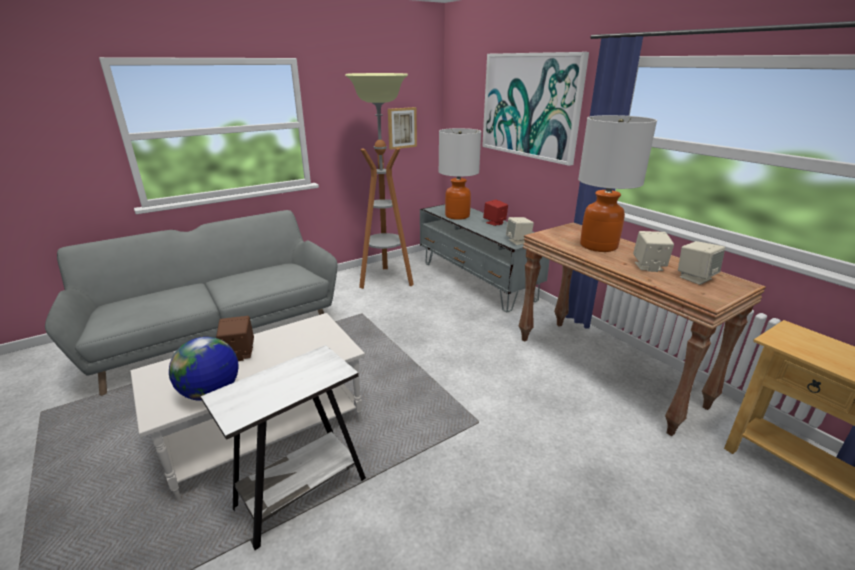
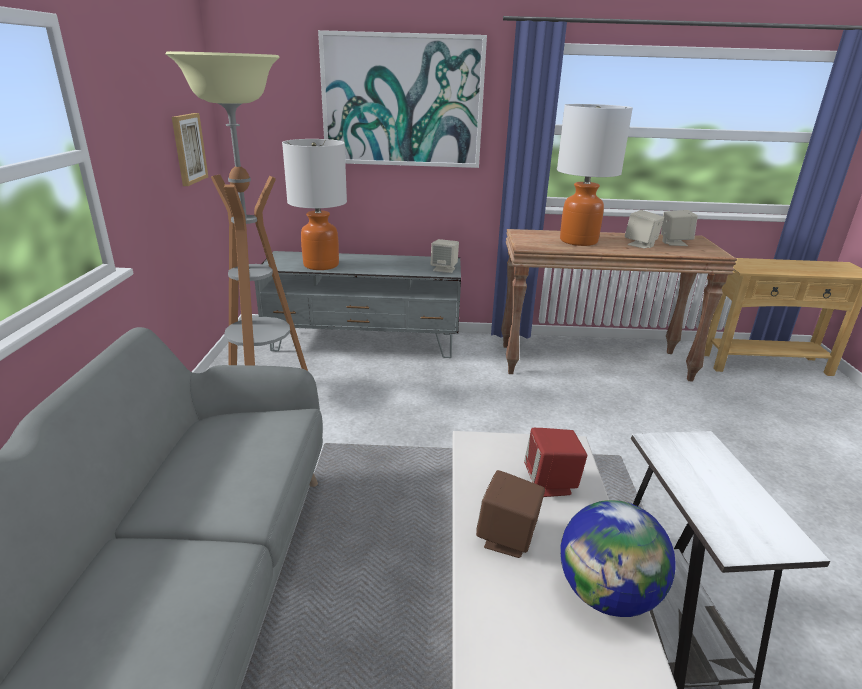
camera: 55 degrees left, 0 degrees up
(494, 223) = (376, 259): red speaker -> red speaker (551, 484)

